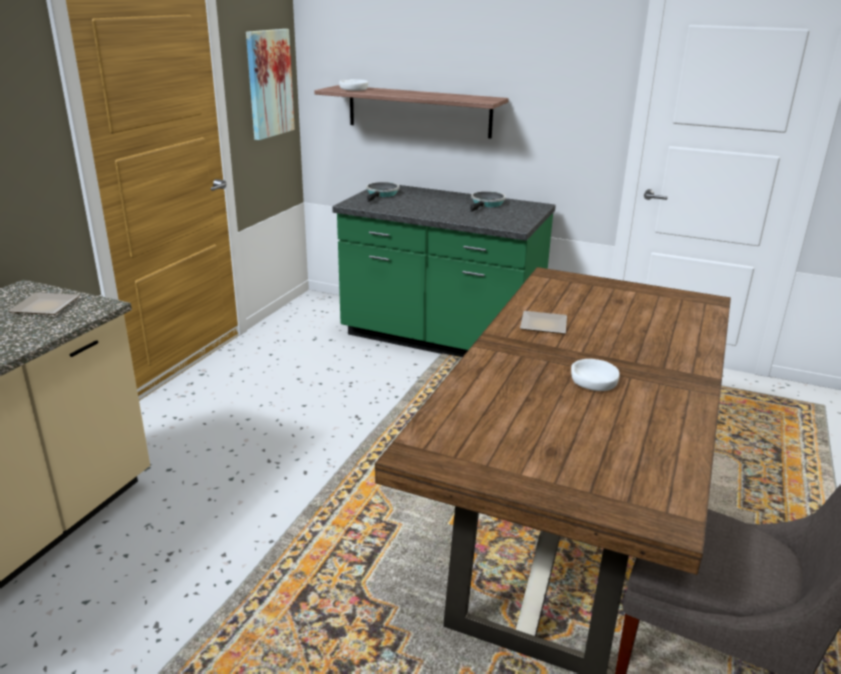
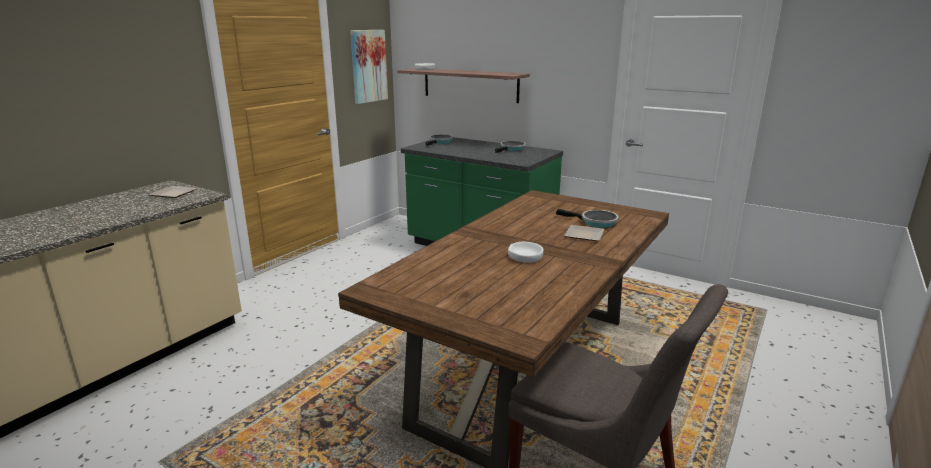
camera: 10 degrees right, 5 degrees down
(545, 326) = (512, 224): plate -> plate (585, 236)
(650, 318) = (595, 222): none -> frying pan

